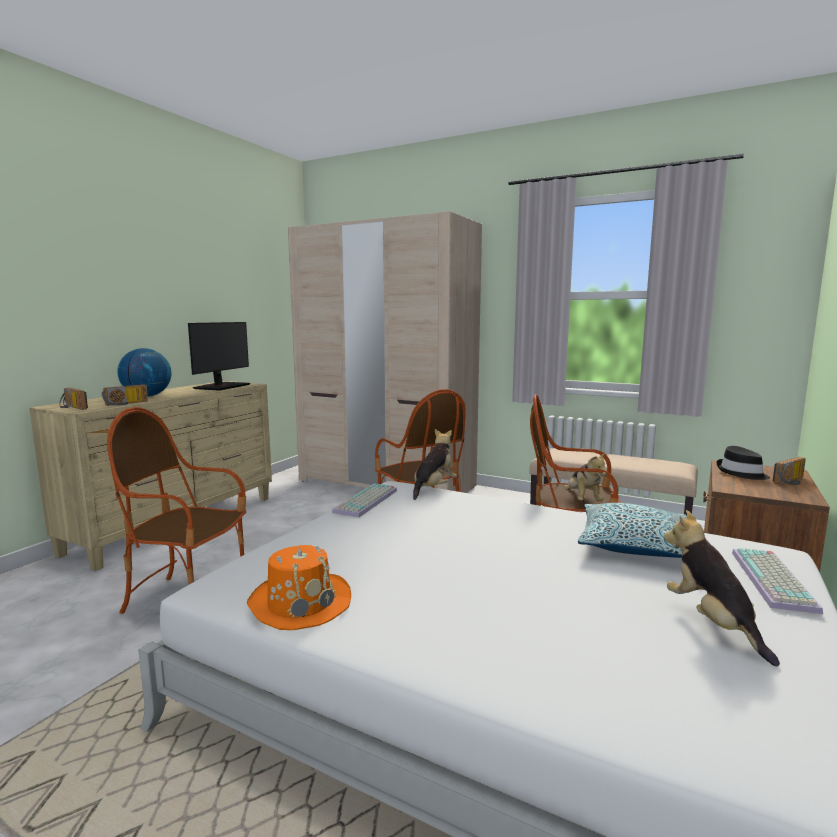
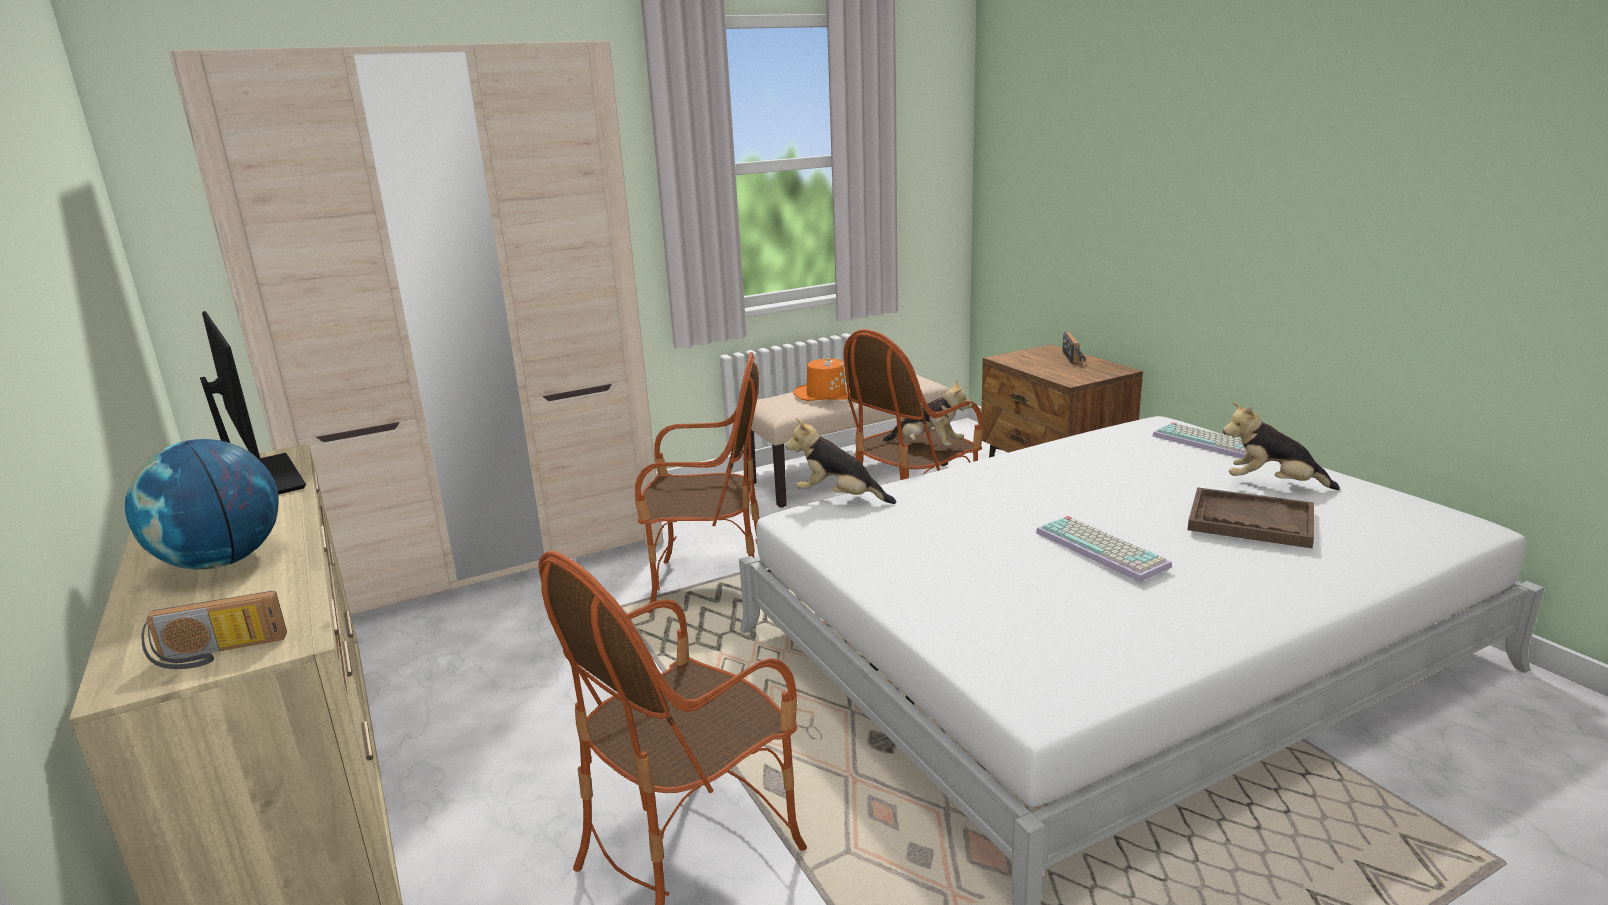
camera: 55 degrees left, 10 degrees up
(126, 403) = (297, 587): radio -> none
(300, 602) = (1123, 647): orange hat -> orange hat (826, 394)
(367, 501) = (840, 547): keyboard -> keyboard (1104, 549)
(433, 488) = (839, 498): plush toy -> plush toy turned 45 degrees counterclockwise
(594, 620) = (1250, 521): none -> brown tray
(634, 545) = (1105, 461): pillow -> none
(741, 473) = (1034, 363): black hat -> none

